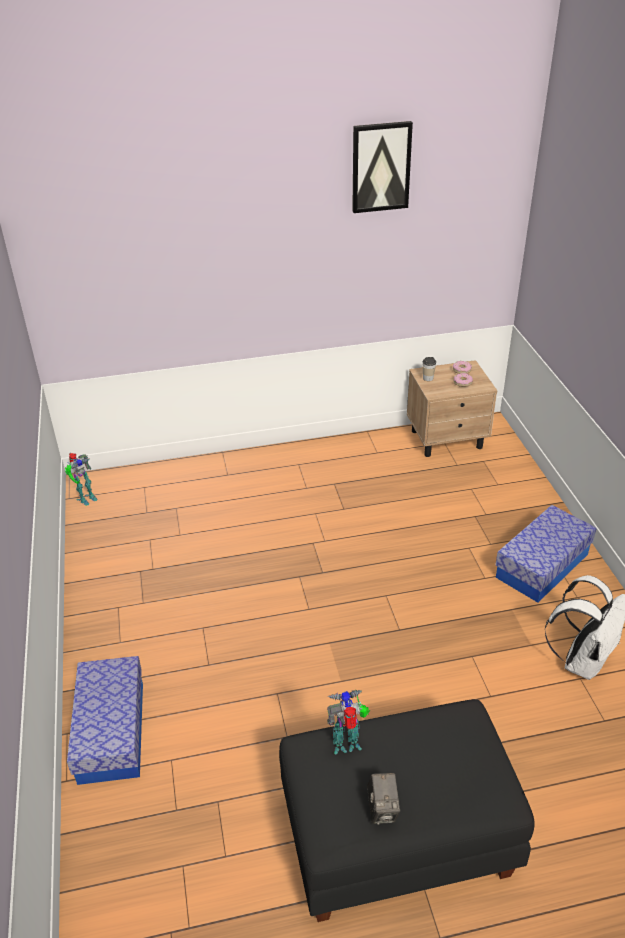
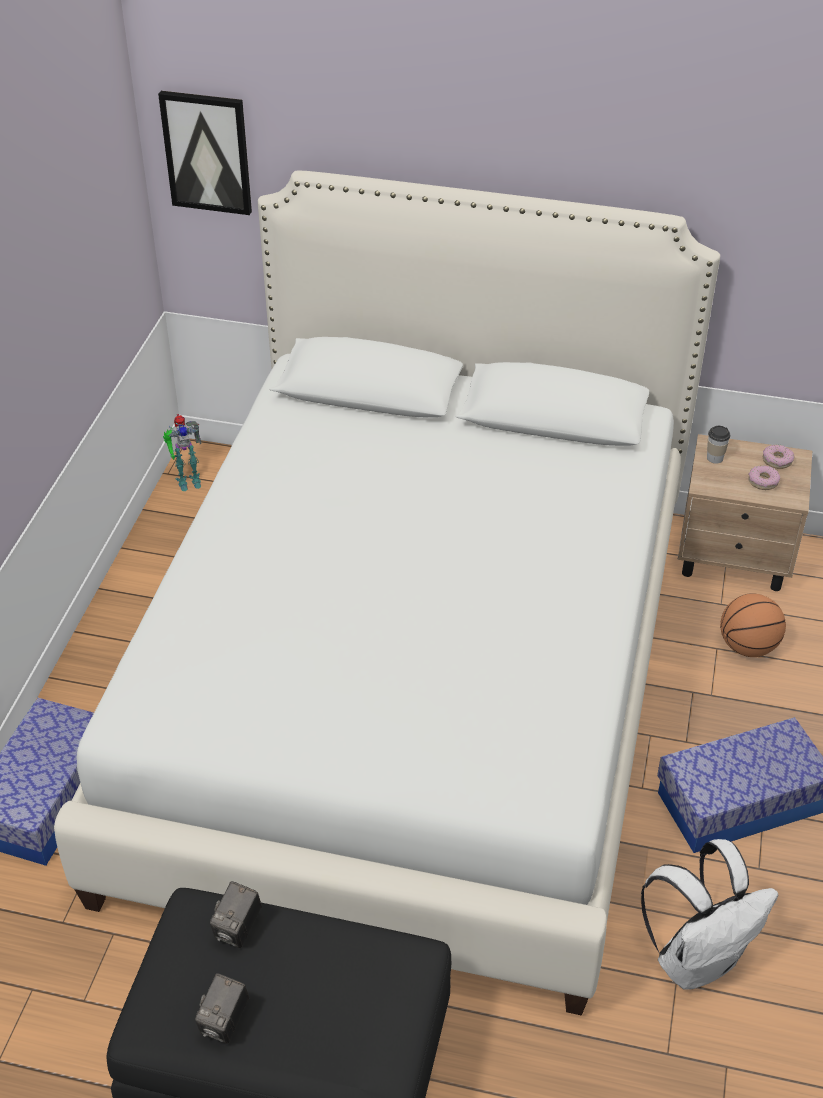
camera: 25 degrees right, 5 degrees up
(315, 572) = (412, 690): none -> white bed
(348, 745) = (238, 929): toy robot -> camera
(380, 167) = (684, 123): picture -> picture (207, 152)
(487, 482) = (748, 647): none -> basketball

